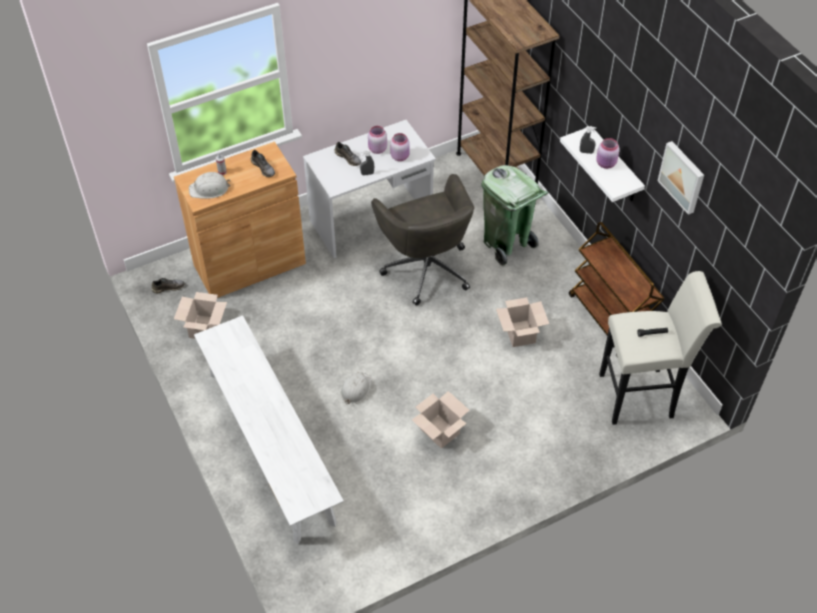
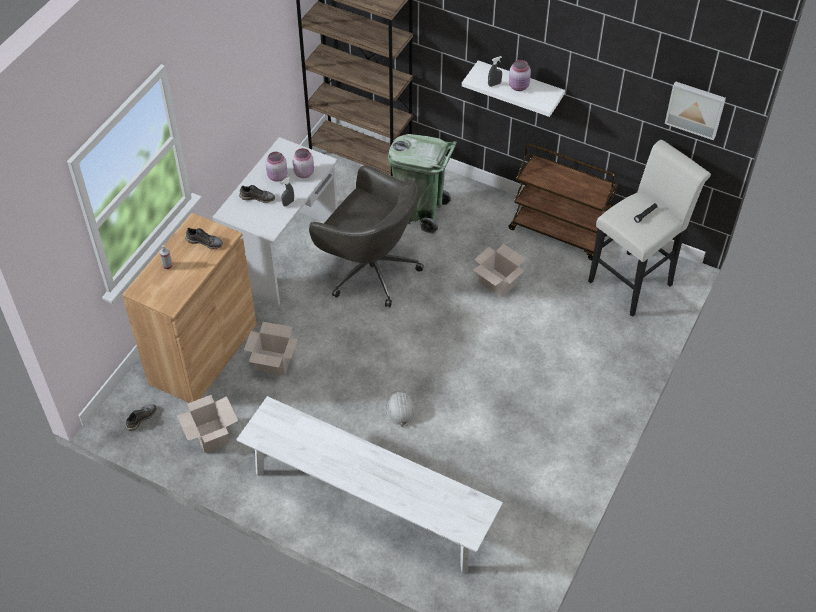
camera: 35 degrees left, 0 degrees up
(209, 189) = (170, 288): white hard hat -> none
(439, 431) = (501, 403): cardboard box -> cardboard box (272, 363)
(682, 176) = (615, 62): picture -> picture (695, 109)

